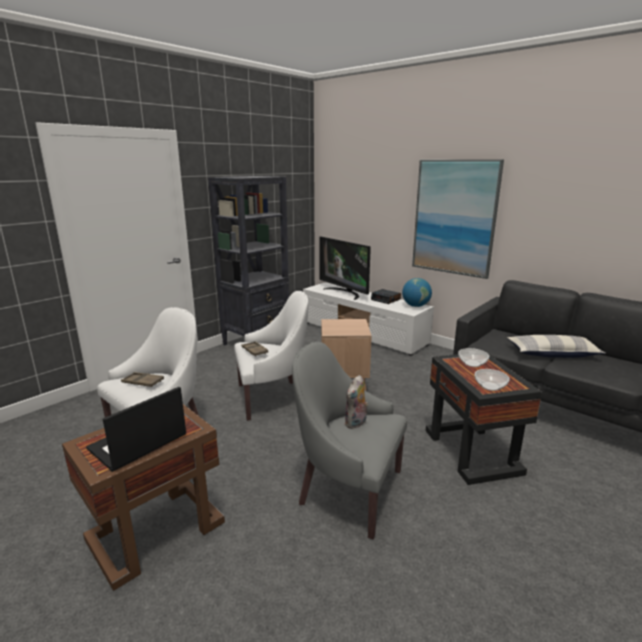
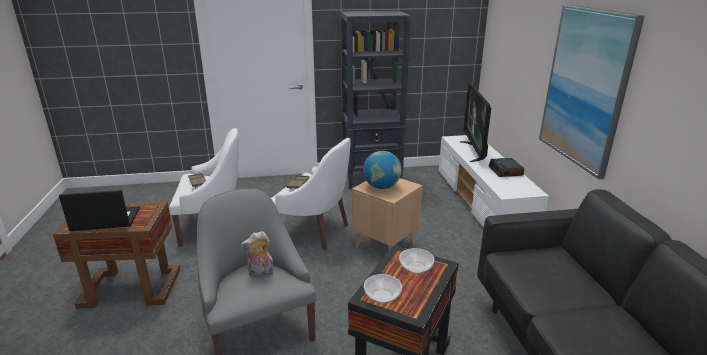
camera: 40 degrees right, 5 degrees up
(415, 306) = (526, 188): globe -> globe (381, 187)
(552, 354) = (574, 304): pillow -> none

